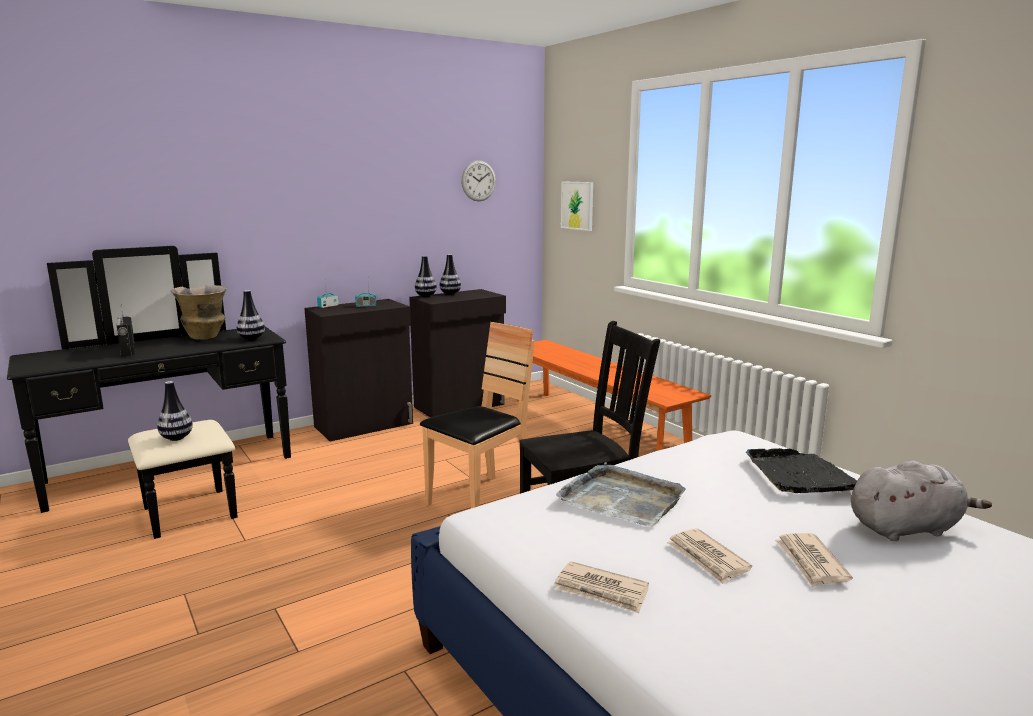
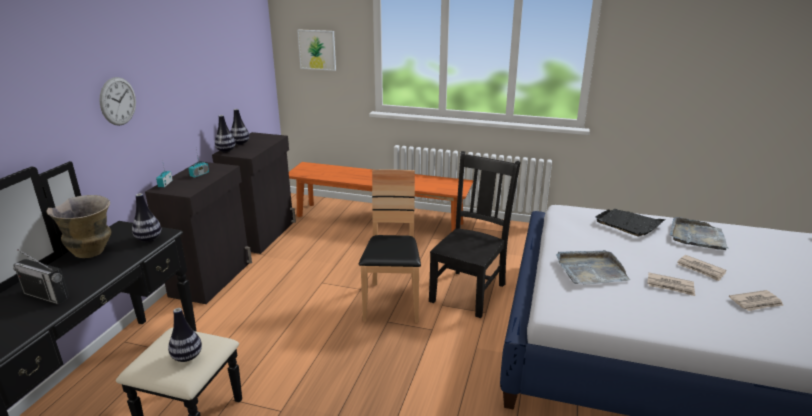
camera: 40 degrees left, 10 degrees up
(478, 181) = (236, 37): wall clock -> wall clock (118, 101)
(601, 591) = (669, 324): newspaper -> newspaper (756, 303)
(907, 528) = (697, 236): grey plush toy -> grey tray

